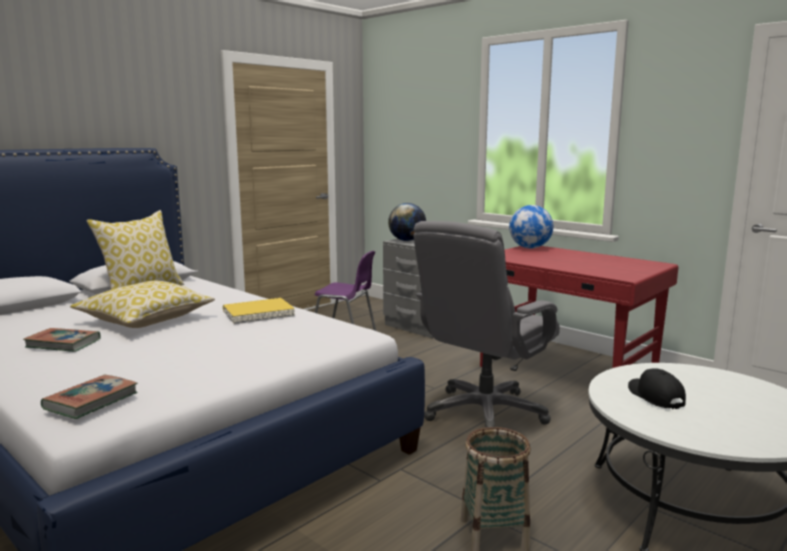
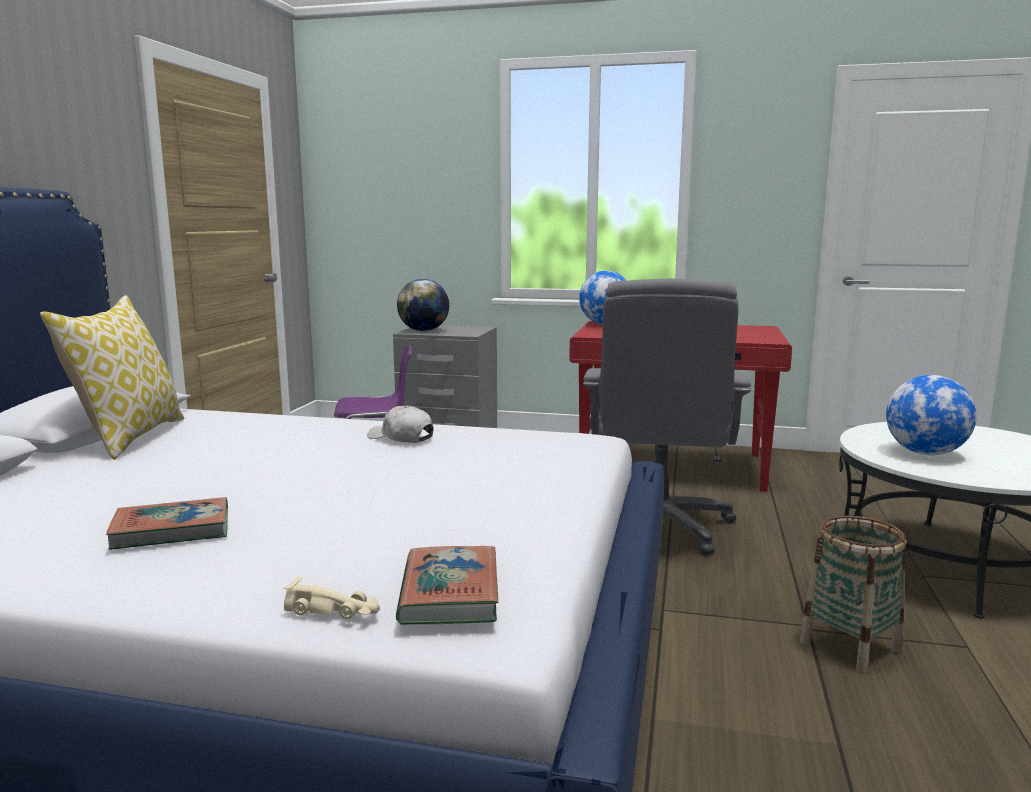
camera: 30 degrees left, 0 degrees up
(40, 396) = (334, 611): none -> beige toy car
(146, 320) = (240, 473): pillow -> none
(258, 314) = (401, 438): yellow book -> white cap
(655, 396) = (925, 453): black cap -> globe

